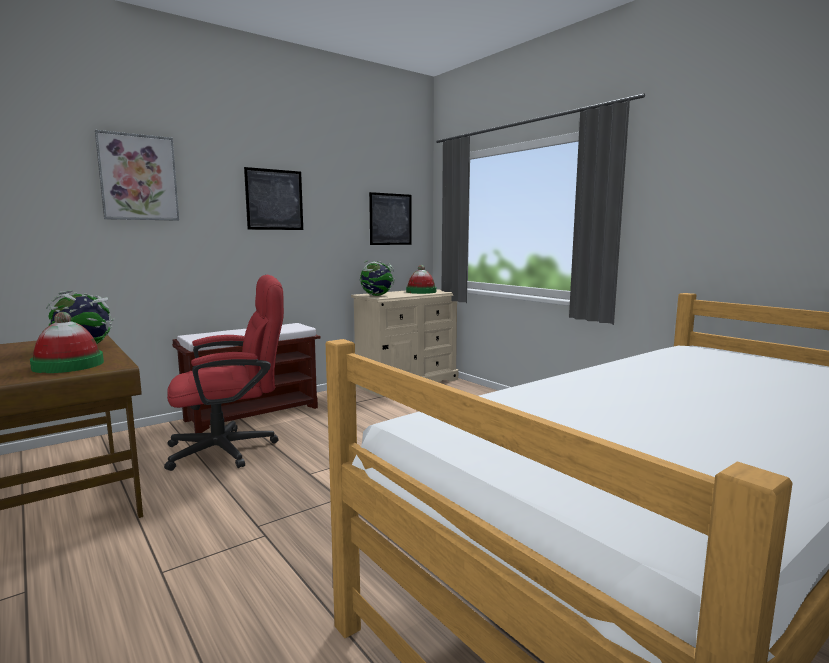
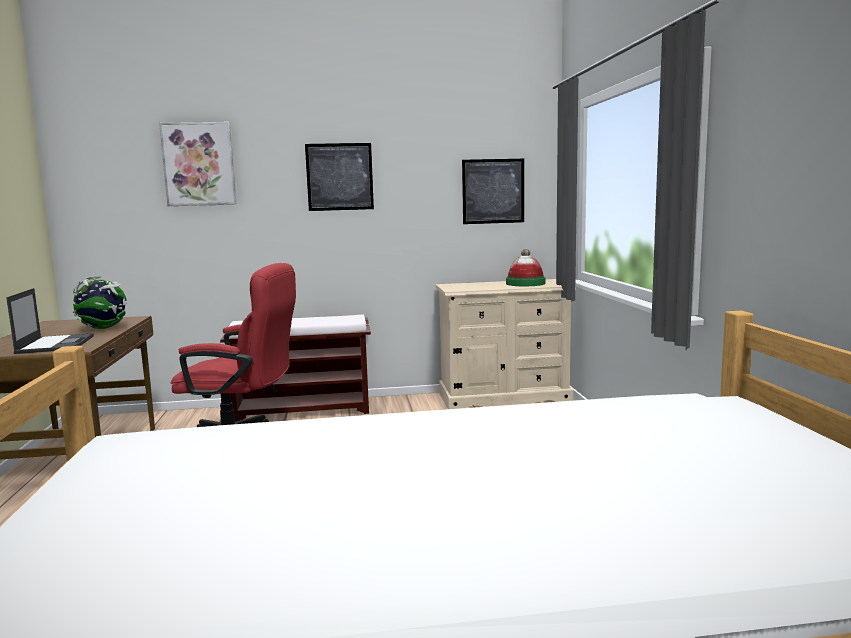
camera: 30 degrees right, 0 degrees up
(68, 365) = (56, 344): hat -> laptop
(377, 295) = (458, 287): globe -> none

